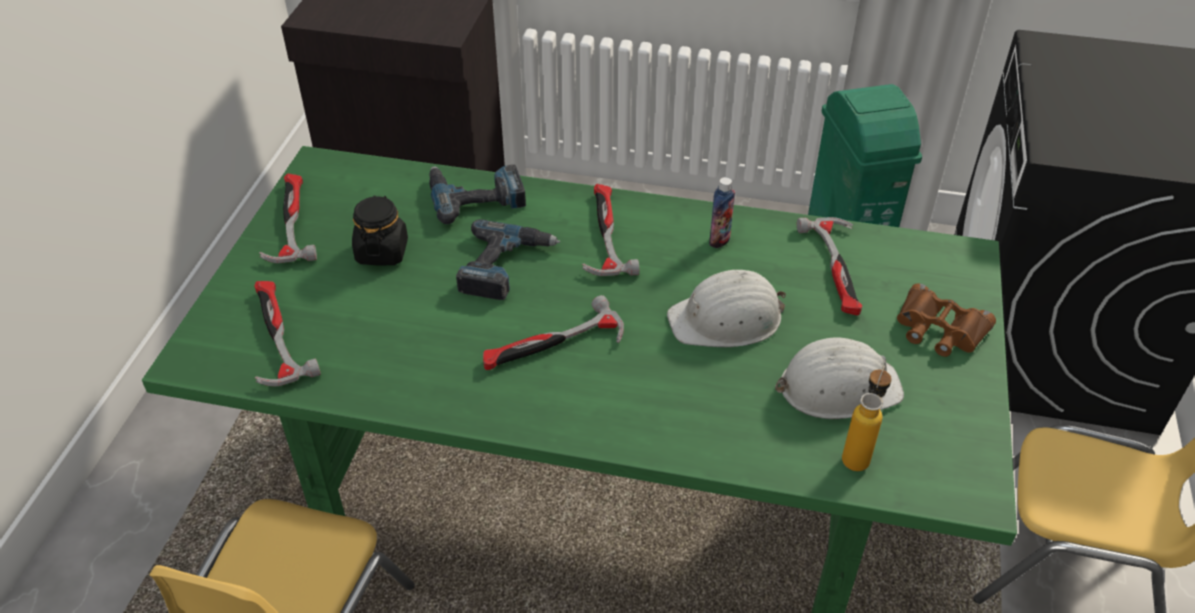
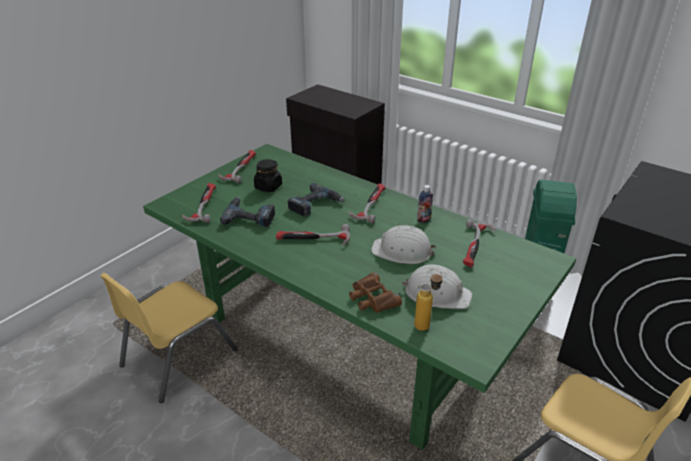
camera: 25 degrees right, 10 degrees down
(476, 196) = (324, 177): power drill -> power drill (250, 216)
(939, 329) = (511, 285): brown binoculars -> brown binoculars (372, 298)

